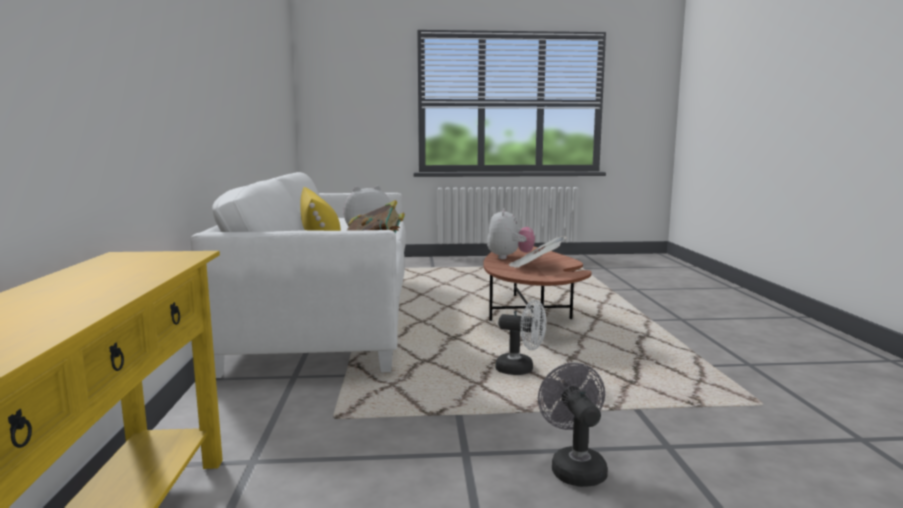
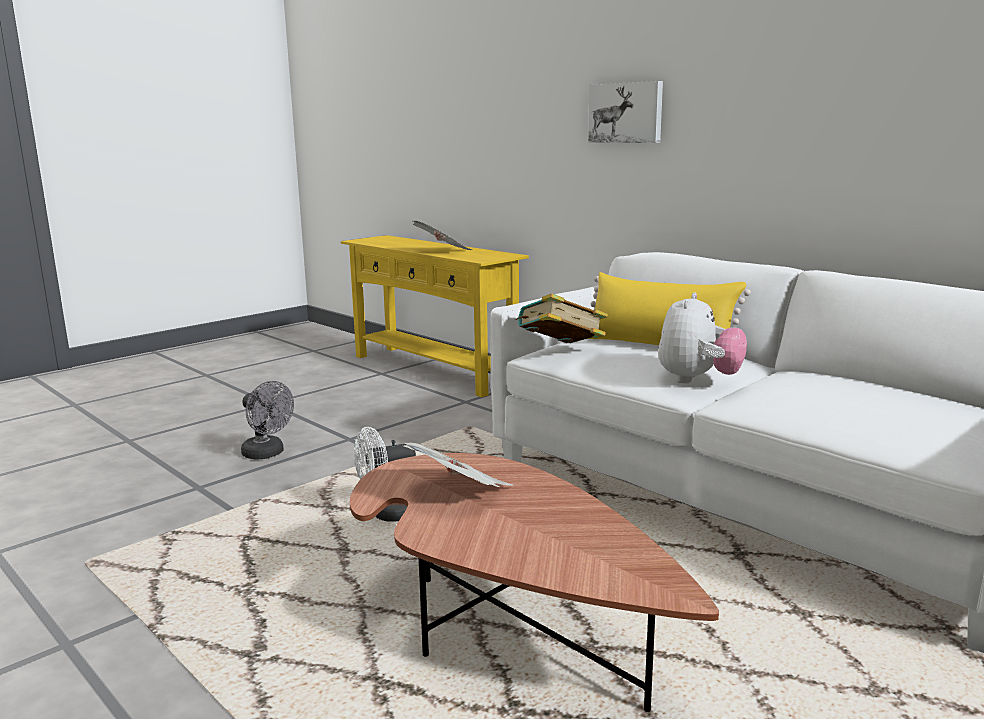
camera: 140 degrees right, 5 degrees up
(120, 281) = (442, 251): none -> newspaper
(161, 49) = (626, 113): none -> picture
(509, 257) = (557, 512): plush toy -> none

